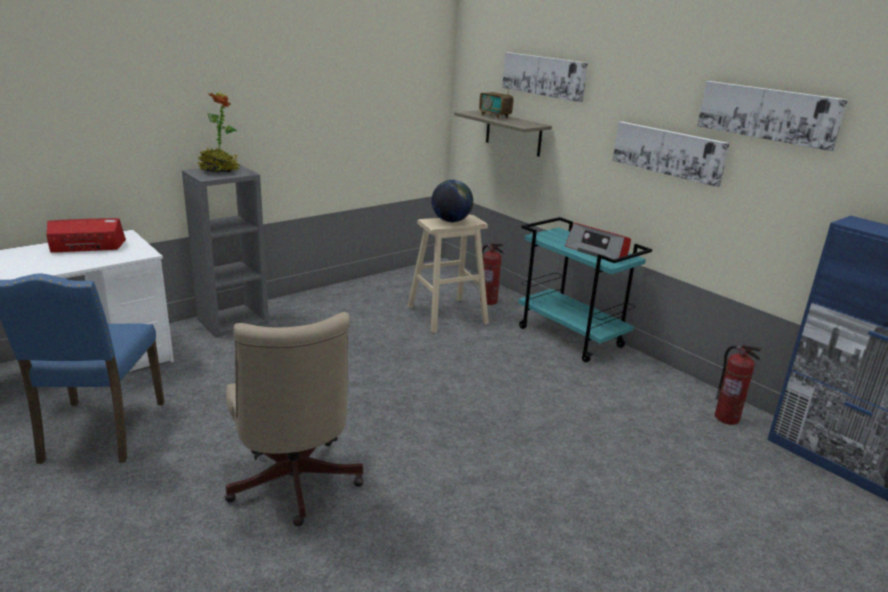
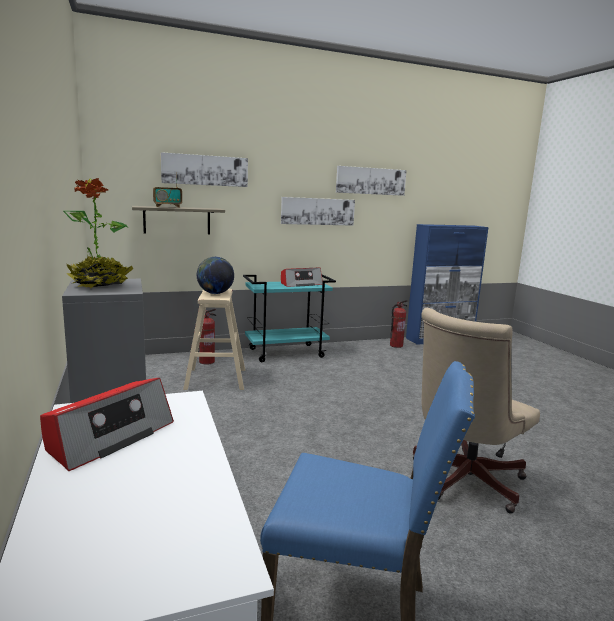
camera: 70 degrees left, 10 degrees down
(87, 247) = (109, 436): radio -> radio turned 150 degrees counterclockwise
(294, 487) = (462, 481): beige office chair -> beige office chair turned 135 degrees clockwise

